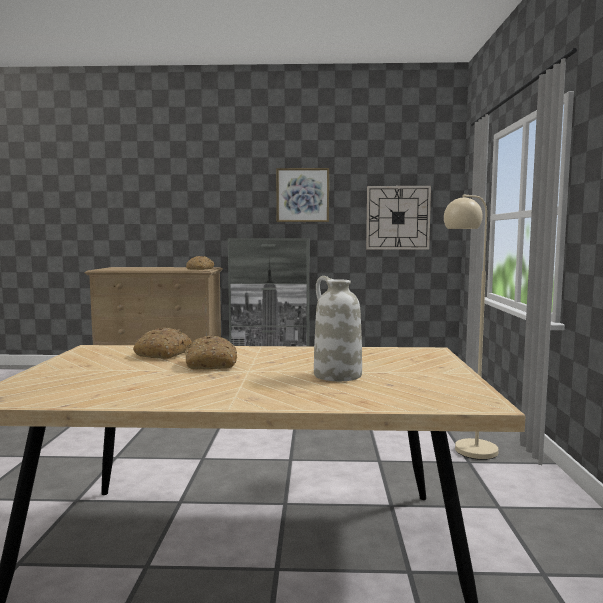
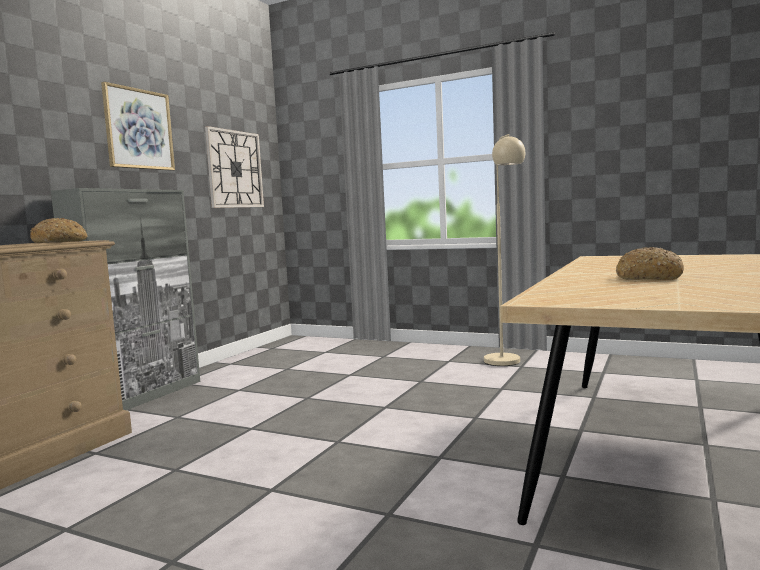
camera: 65 degrees left, 0 degrees up
(164, 354) = (588, 285): bread -> none
(336, 375) = (690, 264): white vase -> none

